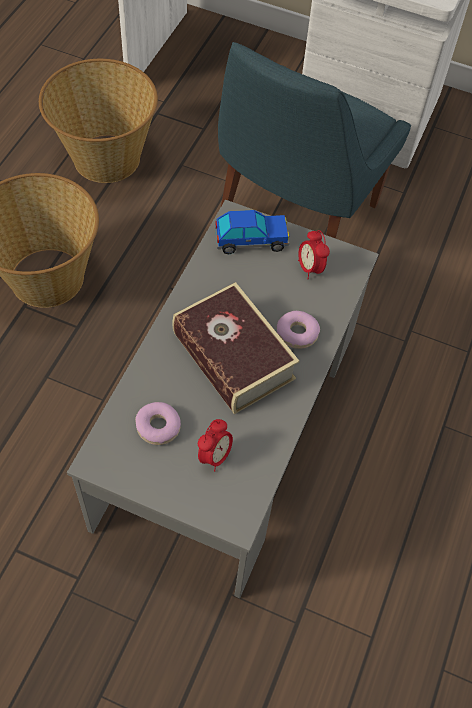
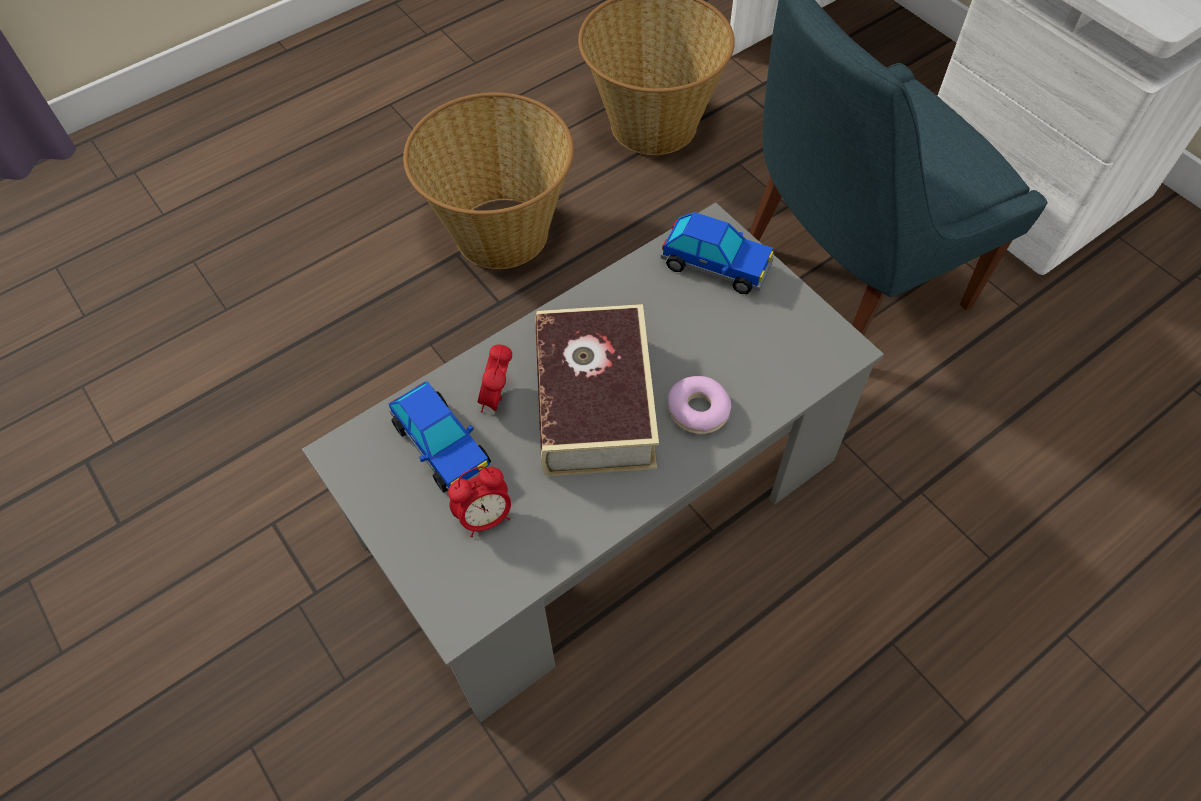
camera: 35 degrees right, 0 degrees up
(158, 426) = (442, 446): donut -> toy car
(310, 268) = (772, 333): alarm clock -> alarm clock (498, 398)

